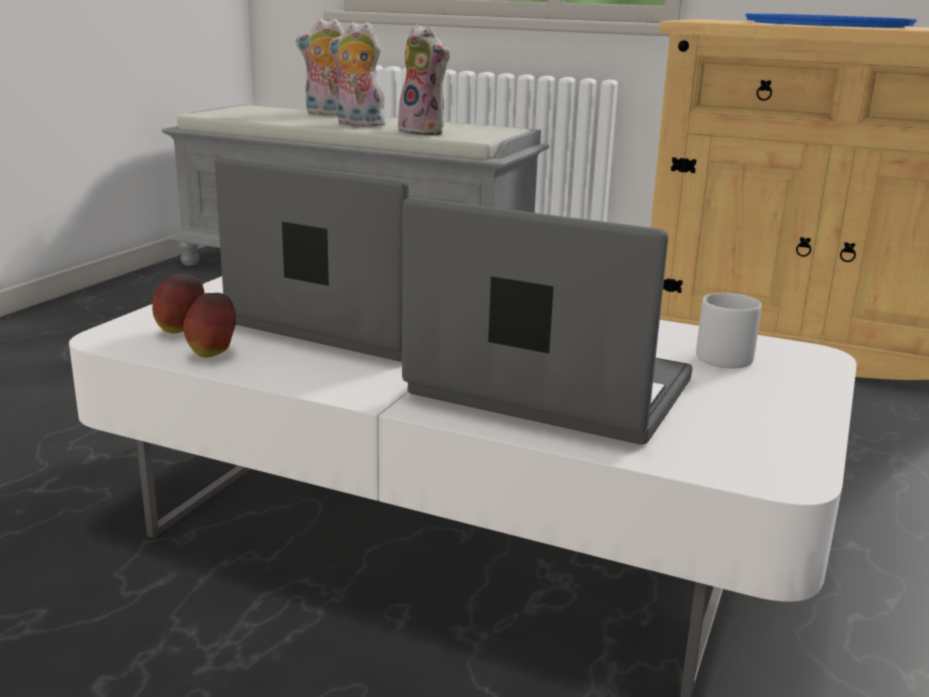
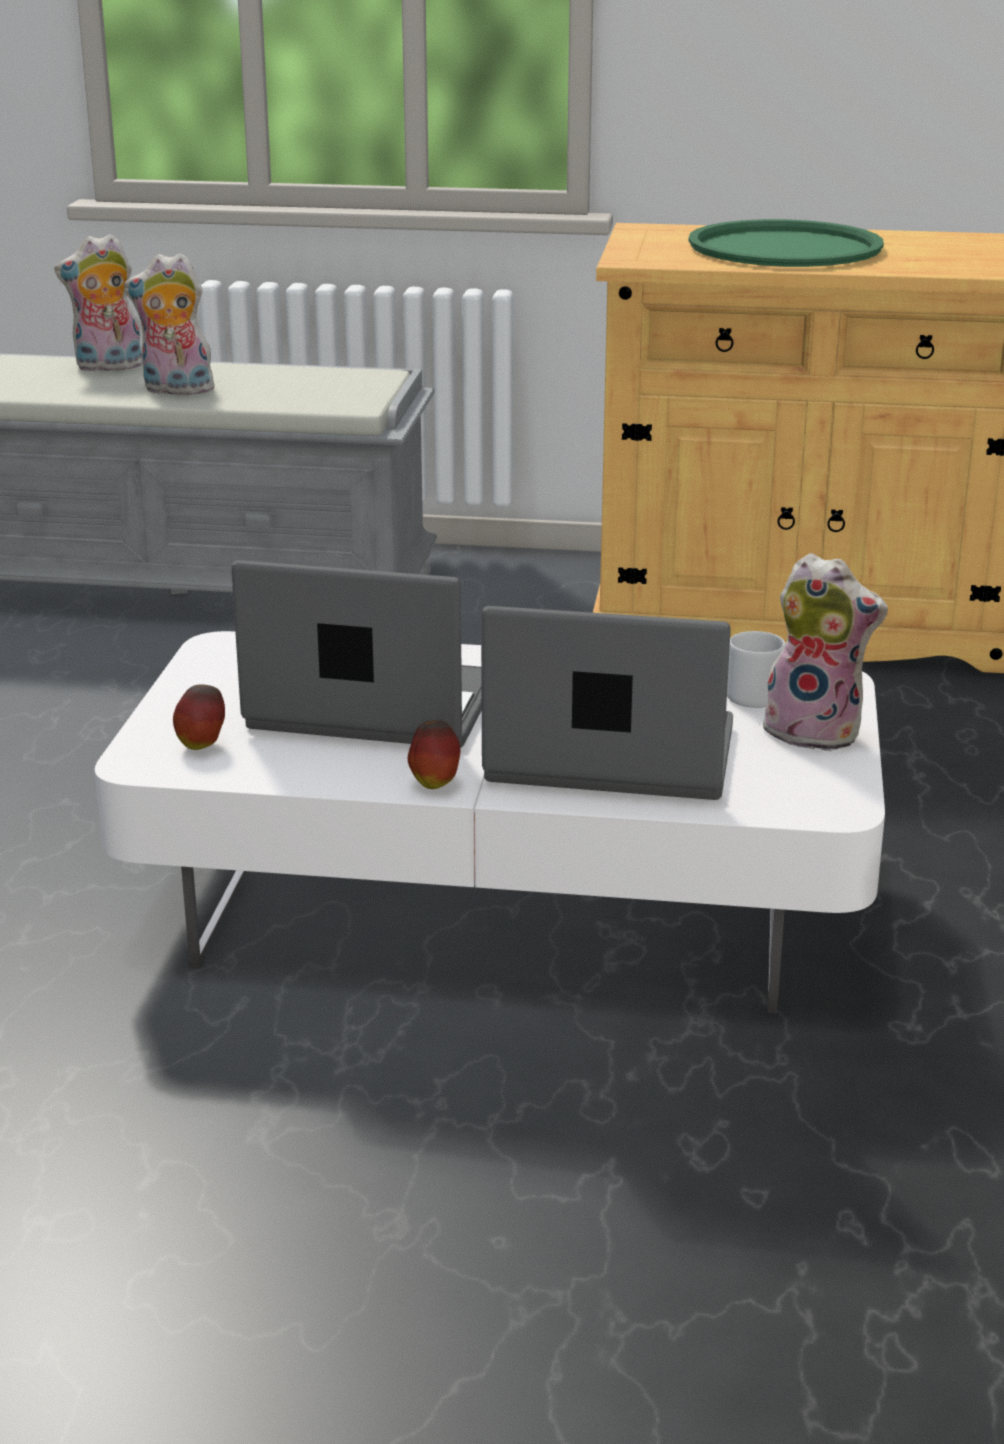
camera: 15 degrees left, 5 degrees up
(213, 354) = (262, 767): apple -> apple (435, 783)
(424, 132) = (280, 399): plush toy -> plush toy (816, 732)
(828, 24) = (785, 248): blue tray -> green tray

